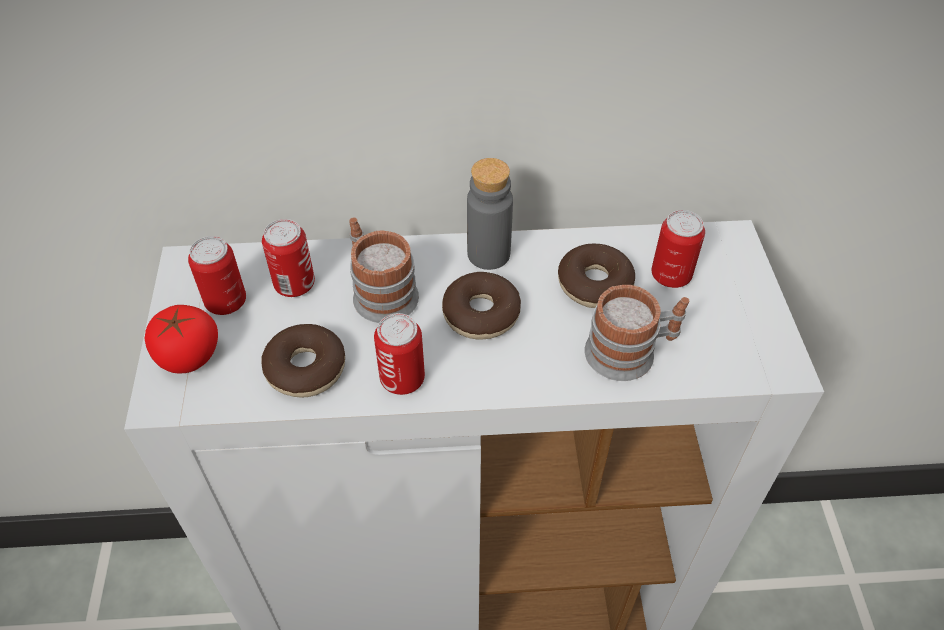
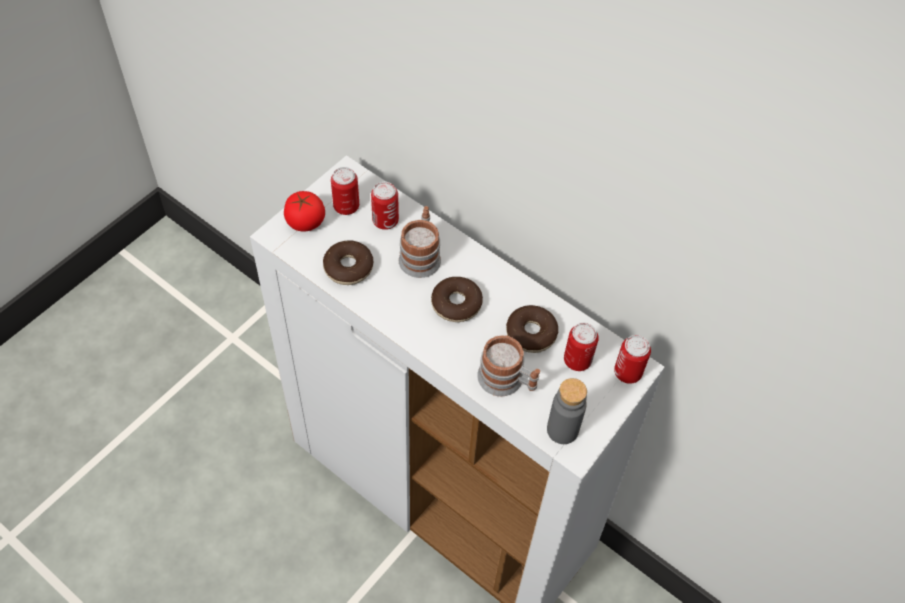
camera: 40 degrees right, 5 degrees up
(402, 379) = (385, 307): can -> can (627, 372)
(488, 254) = (495, 276): grey bottle -> grey bottle (562, 430)

